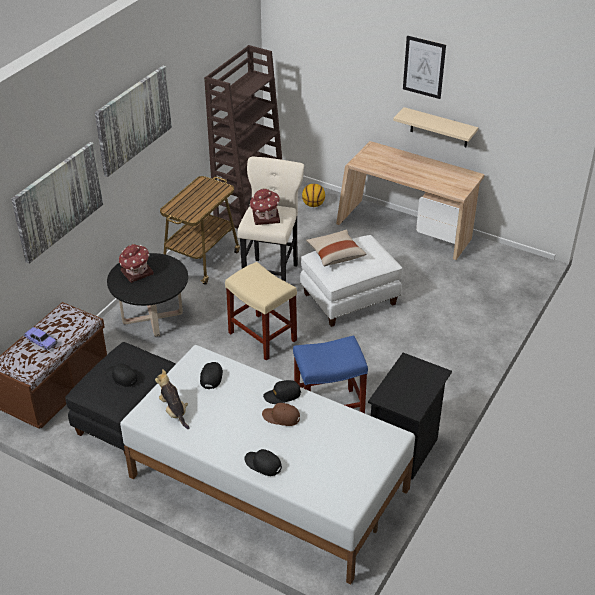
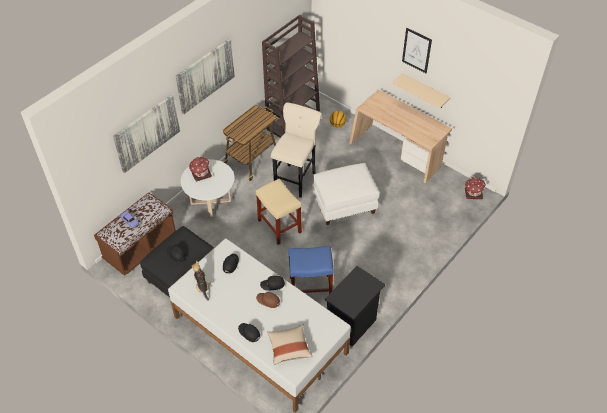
camera: 10 degrees right, 10 degrees up
(152, 317) = (210, 202): black coffee table -> white coffee table
(265, 218) = (291, 146): toy house -> toy house (473, 193)
(335, 255) = (335, 178): beige pillow -> beige pillow (289, 348)

